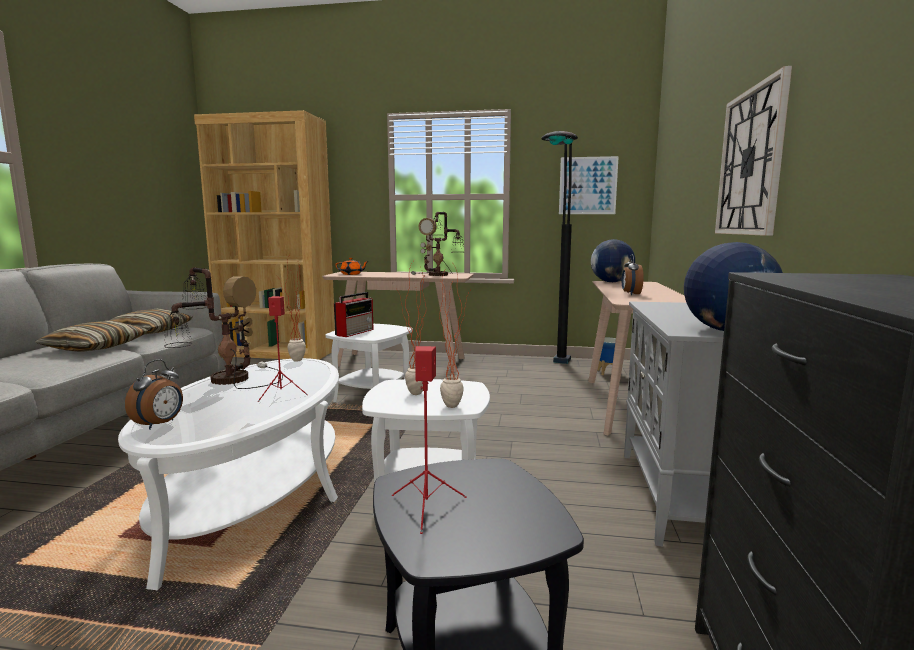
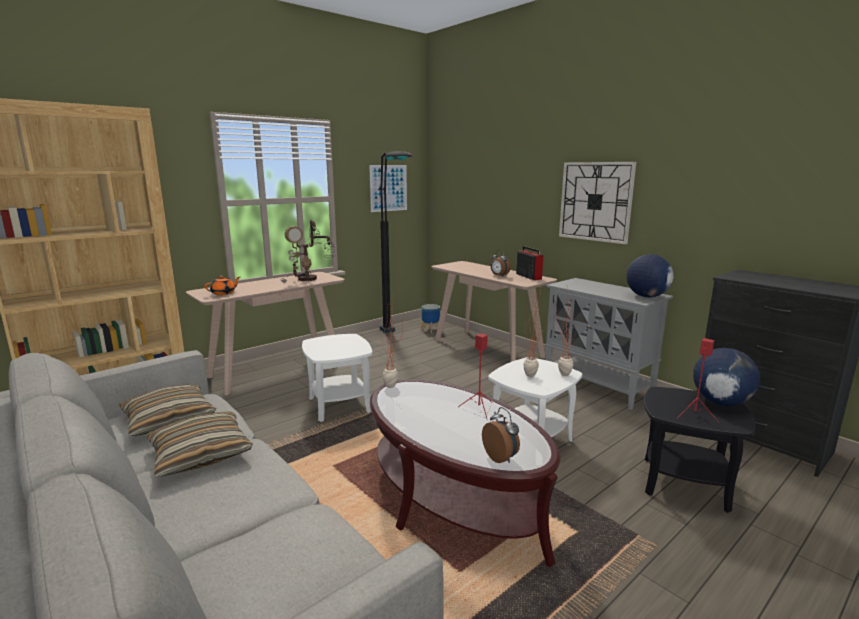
camera: 50 degrees left, 5 degrees up
(227, 380) = (410, 419): table lamp -> none
(255, 493) = (453, 497): white coffee table -> brown coffee table
(355, 332) = (331, 350): radio -> radio (528, 276)
(611, 282) = (446, 265): globe -> globe (720, 402)

